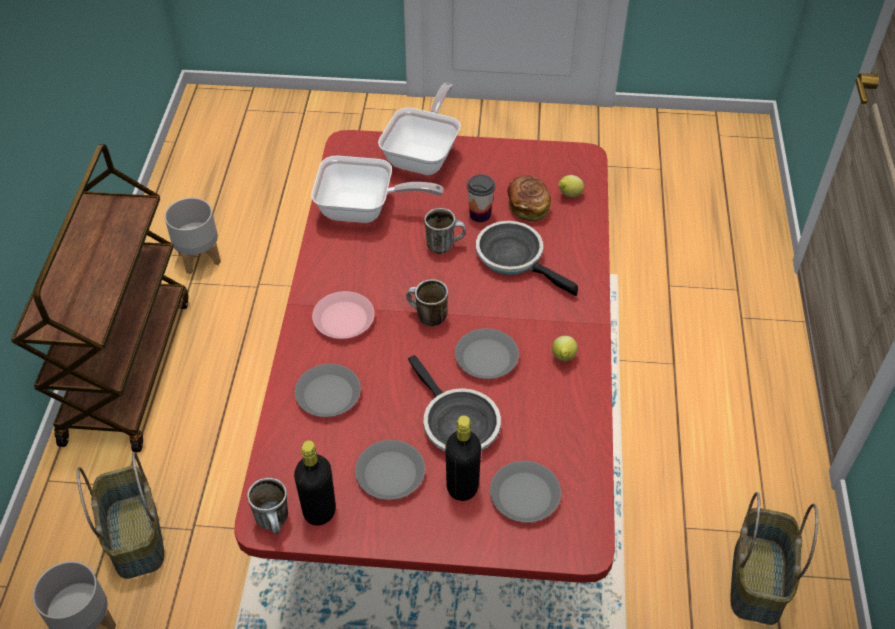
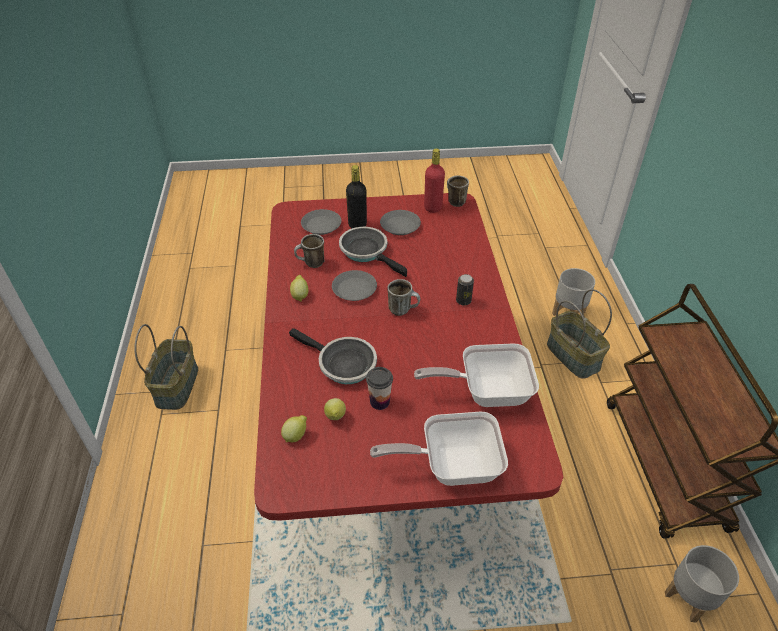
camera: 170 degrees right, 5 degrees down
(319, 511) = (433, 207): black bottle -> red bottle
(328, 394) = (453, 257): grey plate -> none
(343, 319) = (463, 301): pink plate -> can
(424, 155) = (451, 465): frying pan -> frying pan turned 75 degrees clockwise
(444, 245) = (404, 368): mug -> mug (311, 264)
(528, 206) = (335, 417): bread -> lemon

